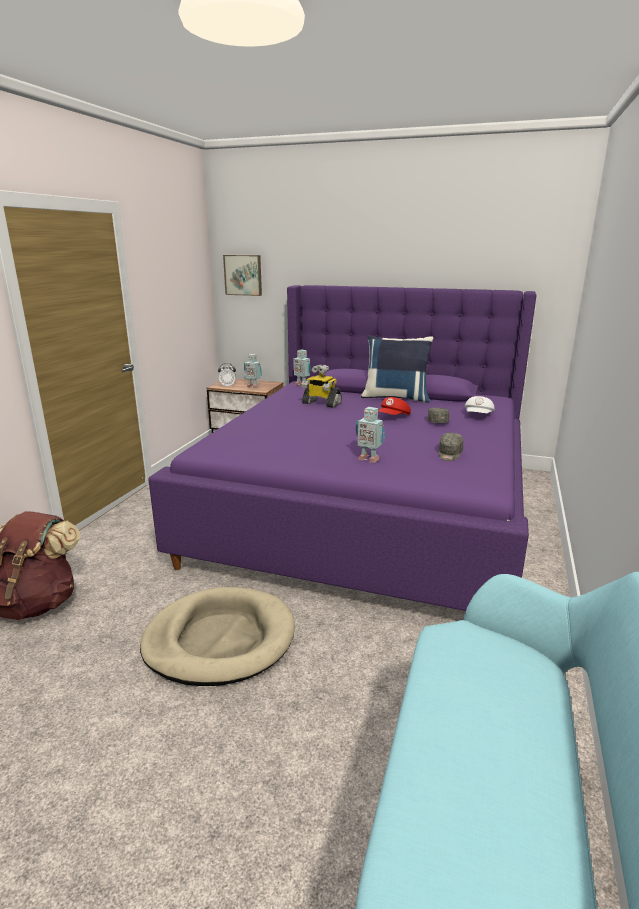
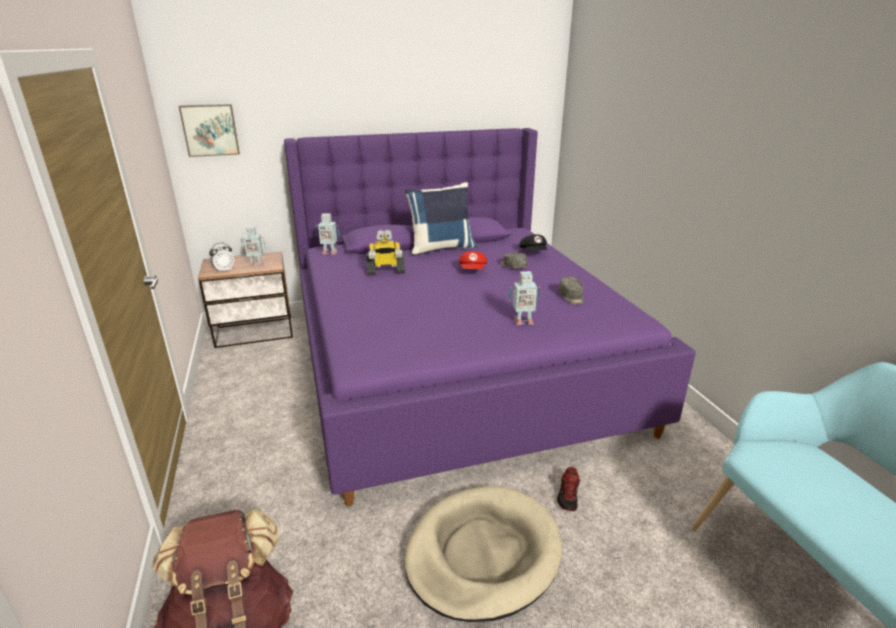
camera: 35 degrees left, 5 degrees up
(339, 636) = (569, 495): none -> shoe
(478, 416) = (533, 252): white cap -> black cap

